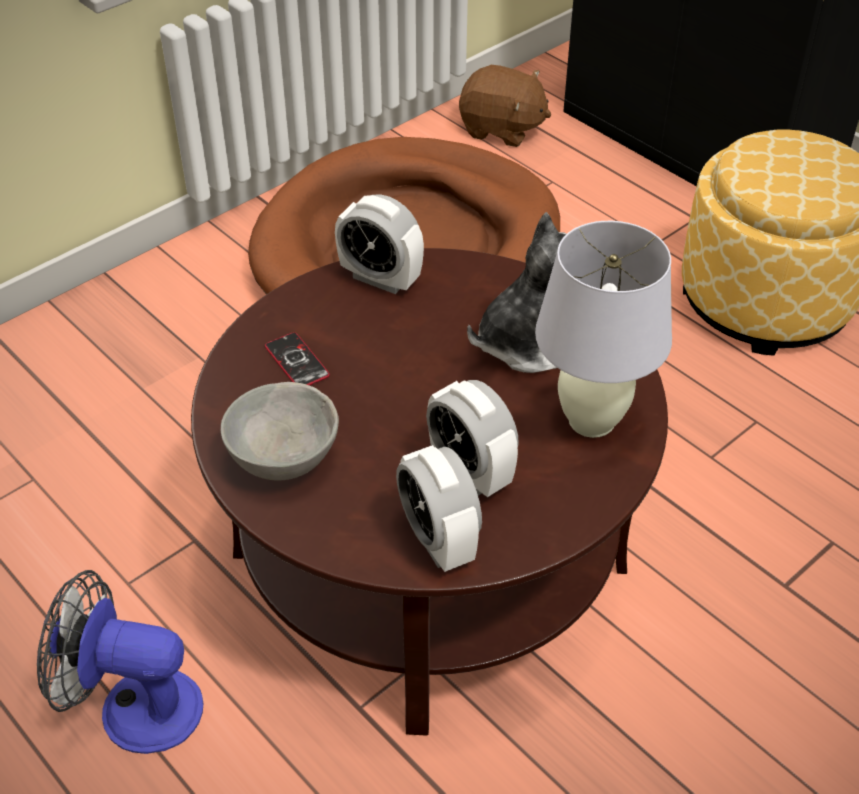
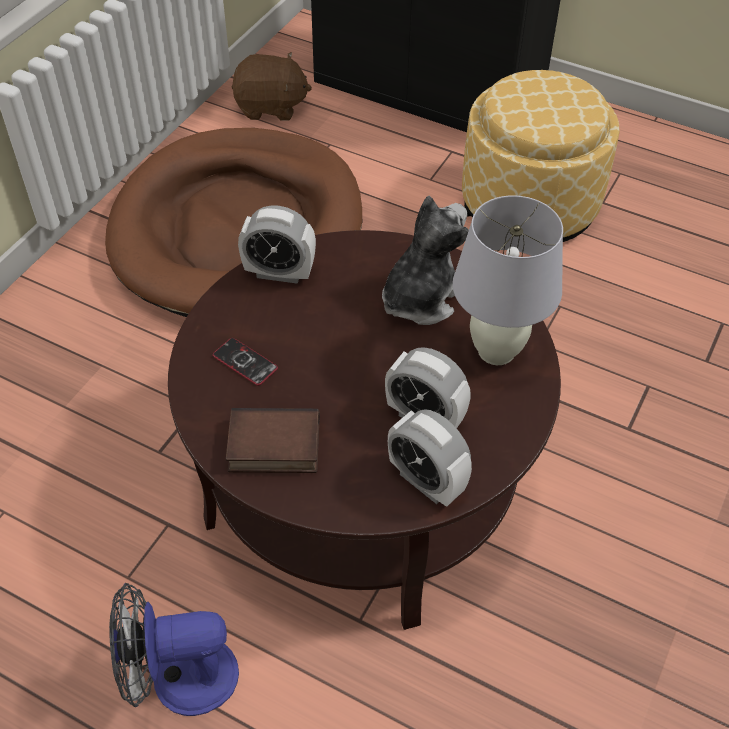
camera: 20 degrees left, 5 degrees up
(282, 458) = (272, 448): grey bowl -> book

